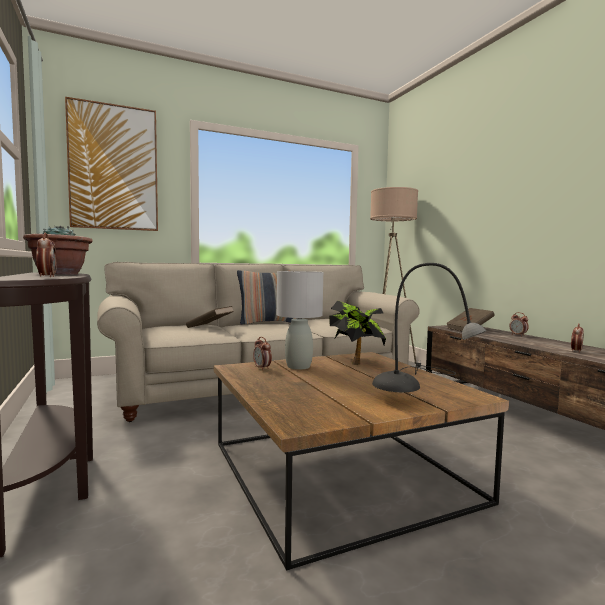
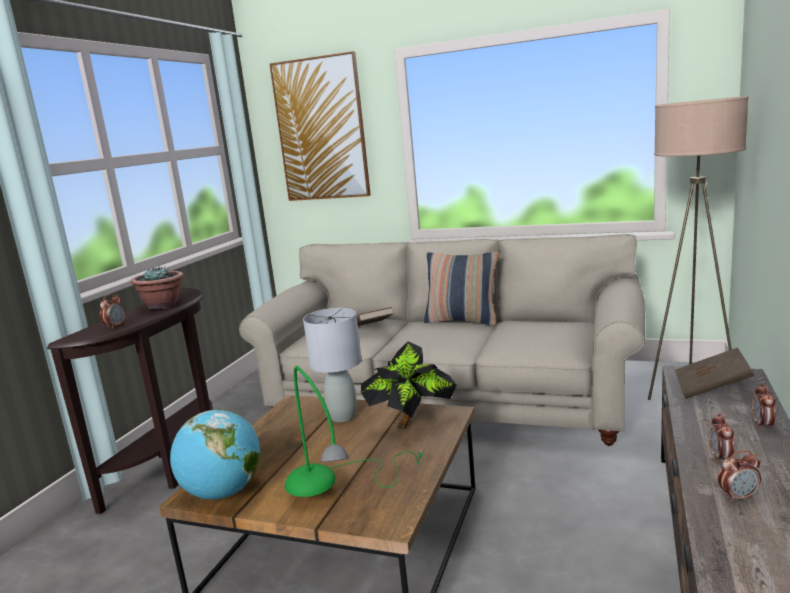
camera: 45 degrees right, 10 degrees up
(262, 368) = (310, 410): alarm clock -> alarm clock (720, 458)
(321, 415) = (223, 493): none -> globe
(416, 395) = (341, 498): grey table lamp -> green table lamp

